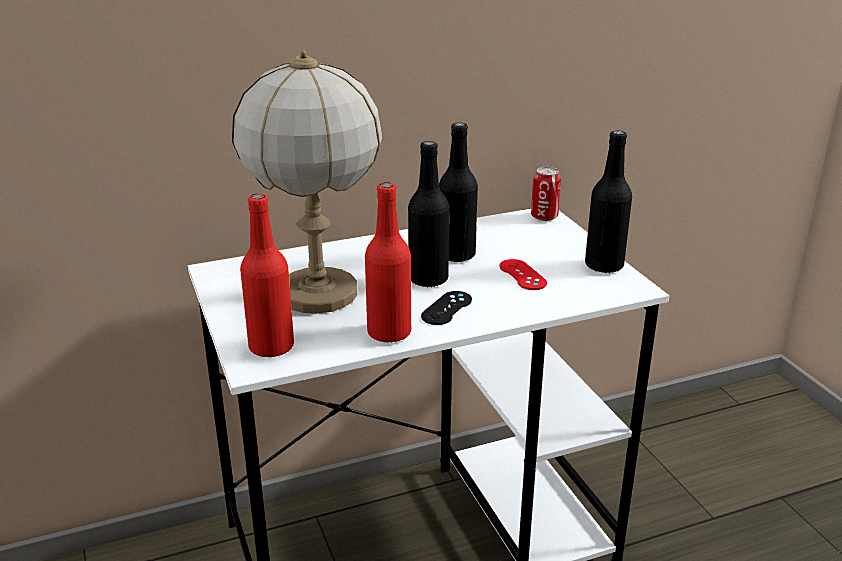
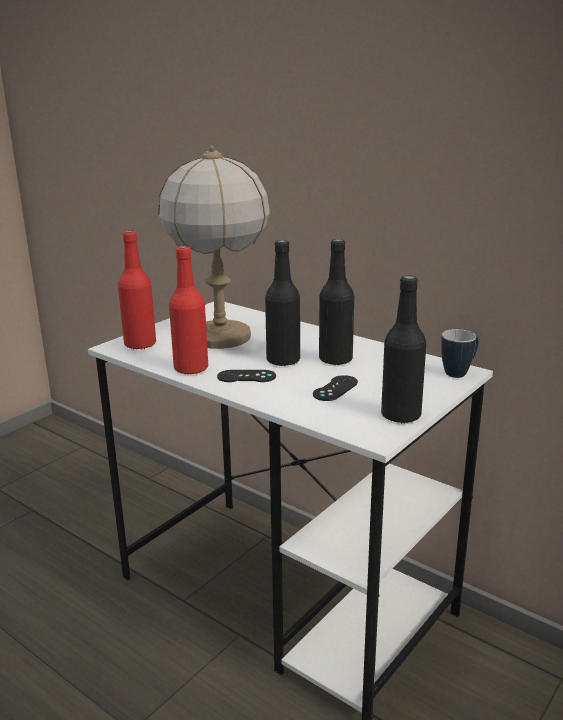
camera: 60 degrees right, 5 degrees down
(522, 275) = (335, 388): red game controller -> black game controller
(544, 217) = (460, 372): can -> mug

